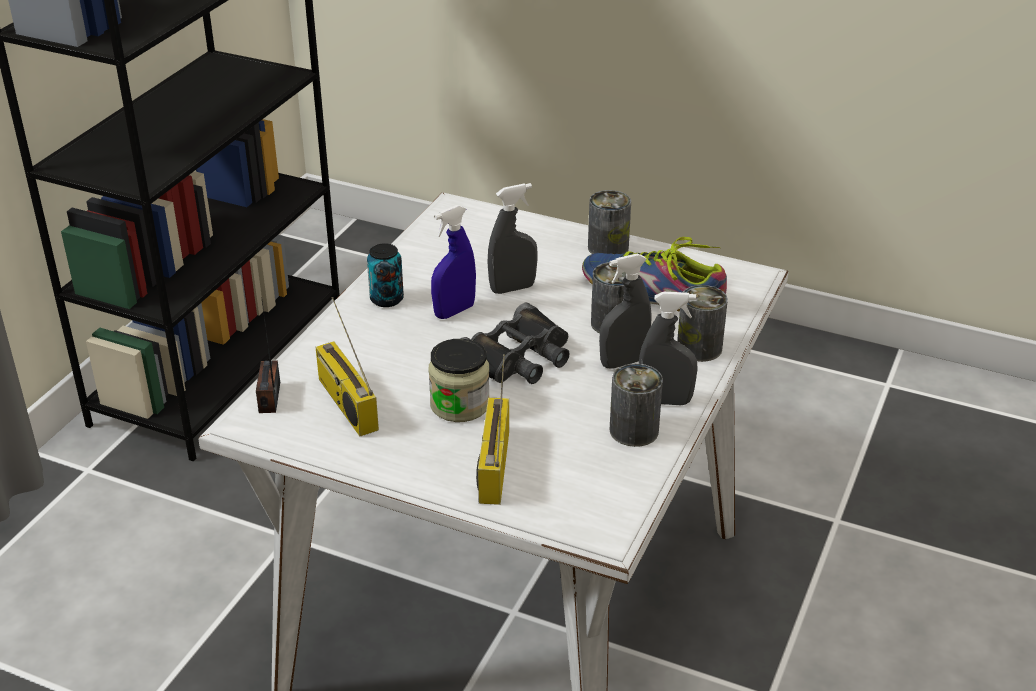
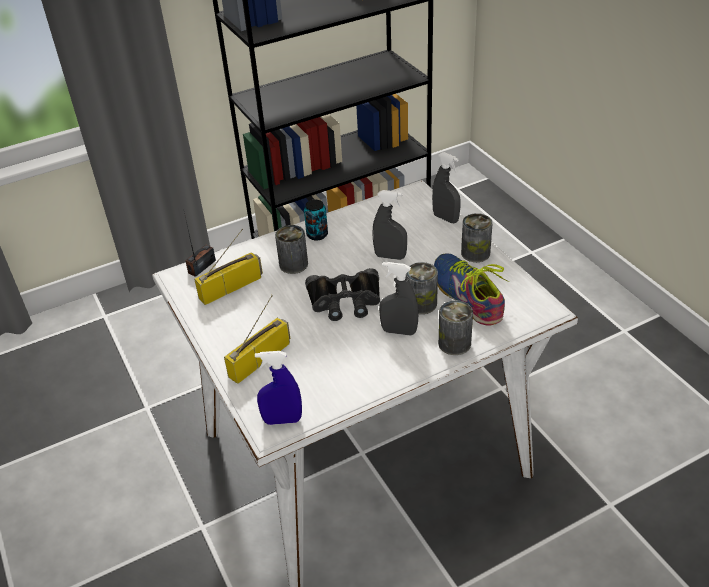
camera: 40 degrees right, 5 degrees up
(345, 403) = (231, 287): radio -> radio turned 45 degrees clockwise
(454, 311) = (343, 257): blue spray bottle -> blue spray bottle (282, 420)
(460, 404) = (283, 315): jar -> none
(634, 430) = (355, 377): can -> can (293, 264)
(665, 401) = (394, 367): grey spray bottle -> grey spray bottle (445, 218)

